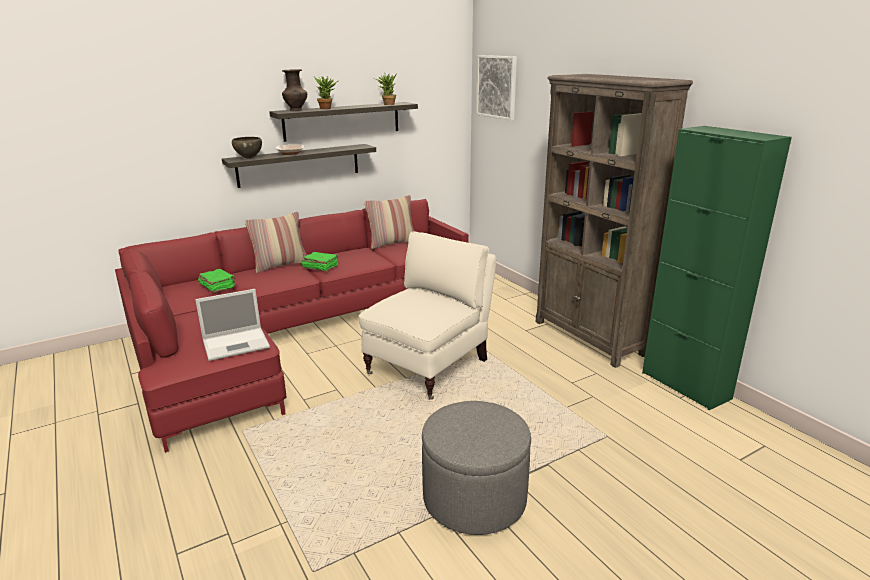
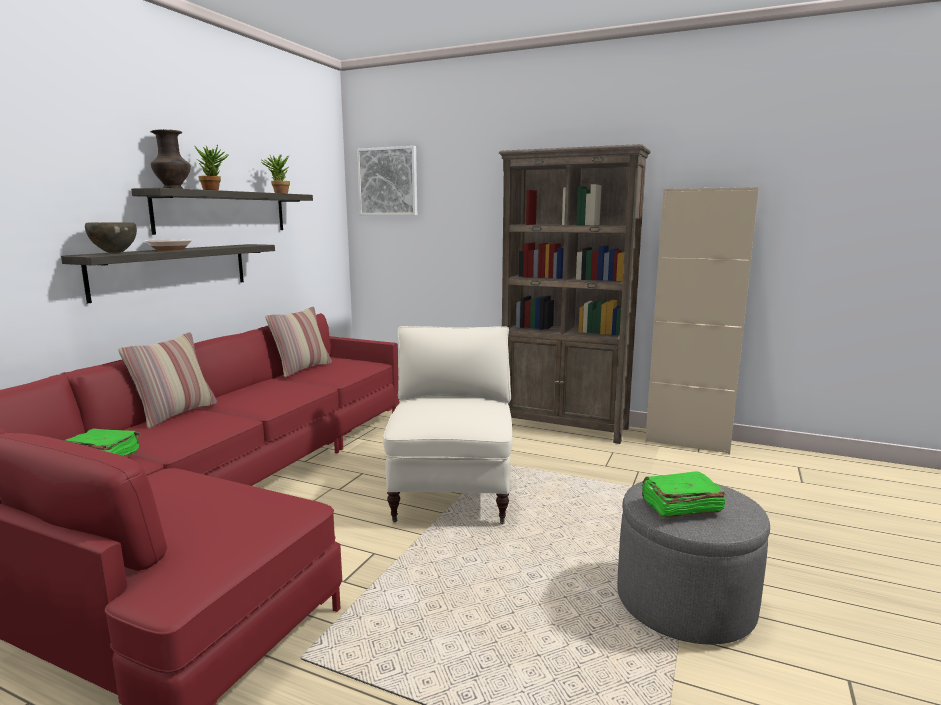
camera: 35 degrees left, 10 degrees down
(237, 343) = (259, 511): laptop -> none
(320, 267) = (243, 405): green book -> green book (680, 507)
(685, 385) = (687, 441): green cabinet -> beige cabinet

